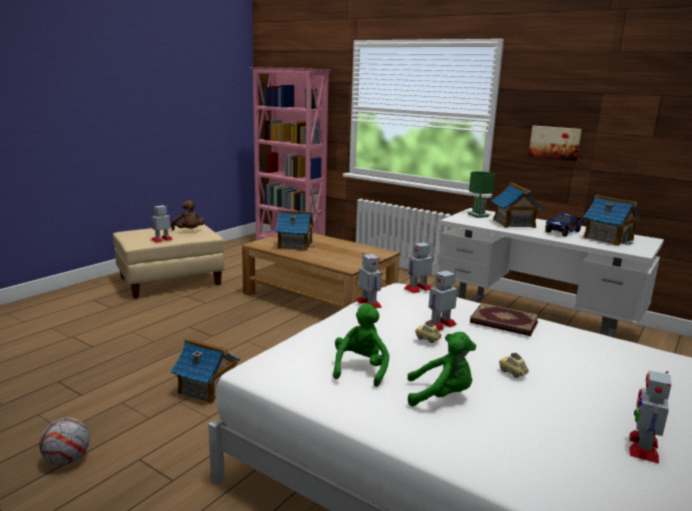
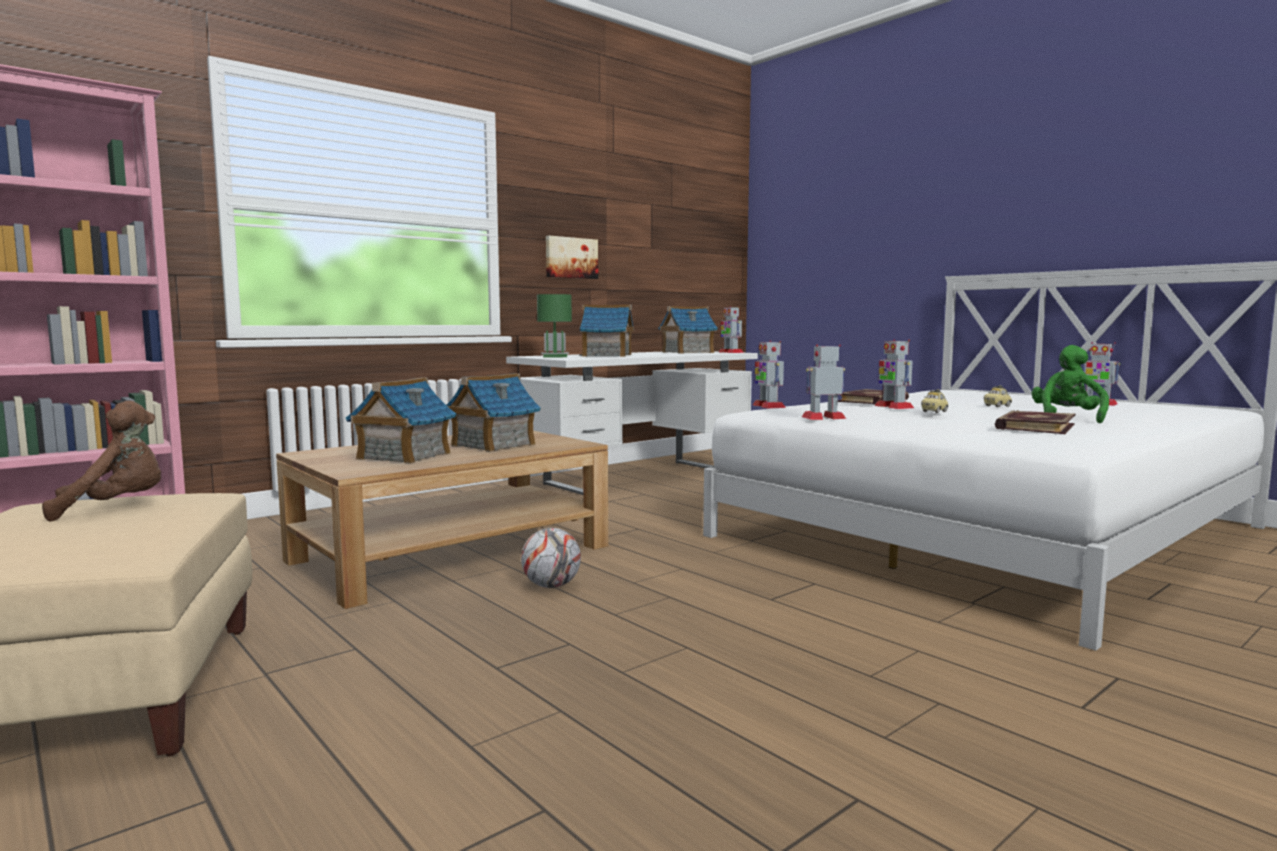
camera: 75 degrees left, 10 degrees down
(67, 459) = (1141, 787): football -> football (551, 586)
(162, 239) = (156, 527): toy robot -> toy robot (730, 352)
(207, 388) = (813, 650): toy house -> toy house (492, 445)
(361, 369) = (1033, 426): green plush toy -> book
(564, 231) = (654, 353): toy truck -> none

